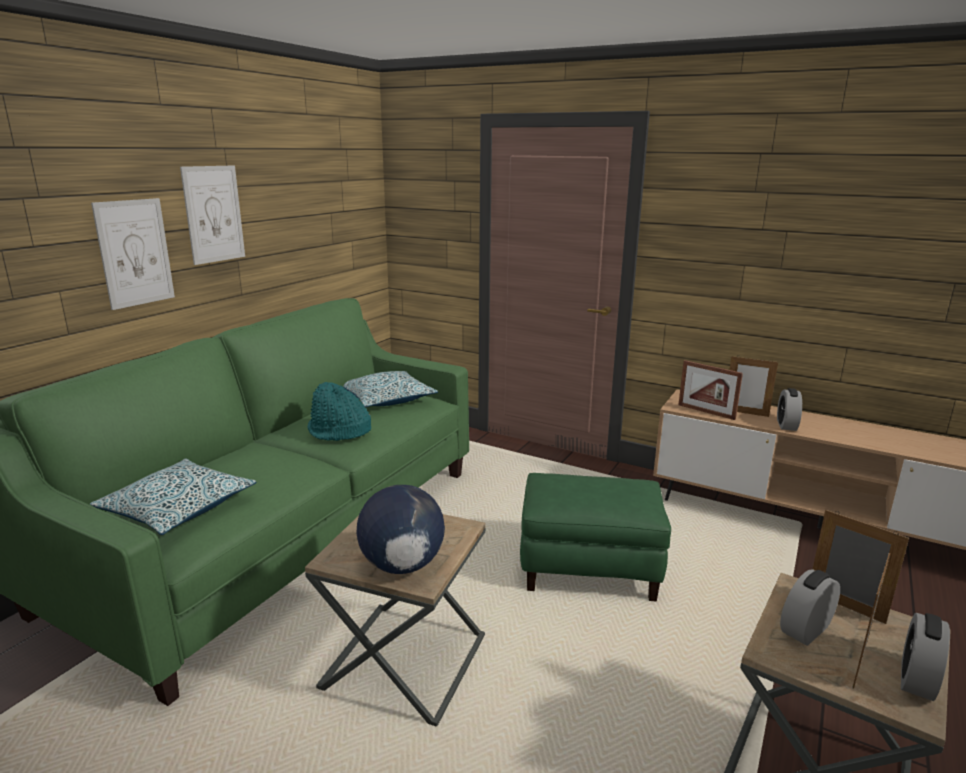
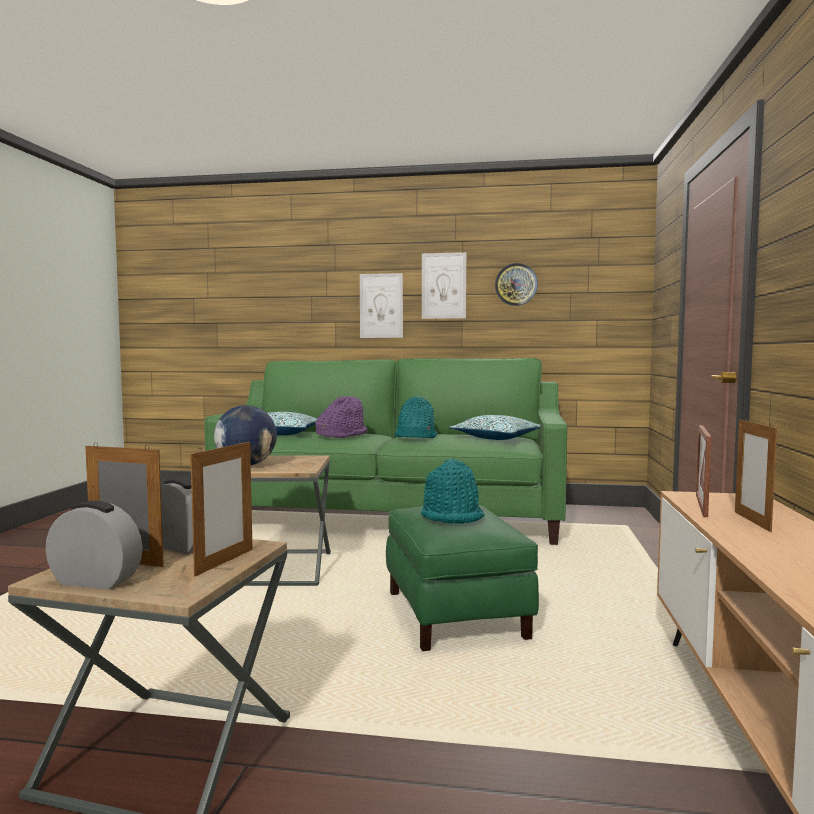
camera: 70 degrees right, 15 degrees down
(265, 469) = (341, 435): none -> purple hat
(287, 207) = (516, 284): none -> wall clock
(590, 492) = (452, 516): none -> turquoise hat
(786, 425) = (755, 540): alarm clock -> none

